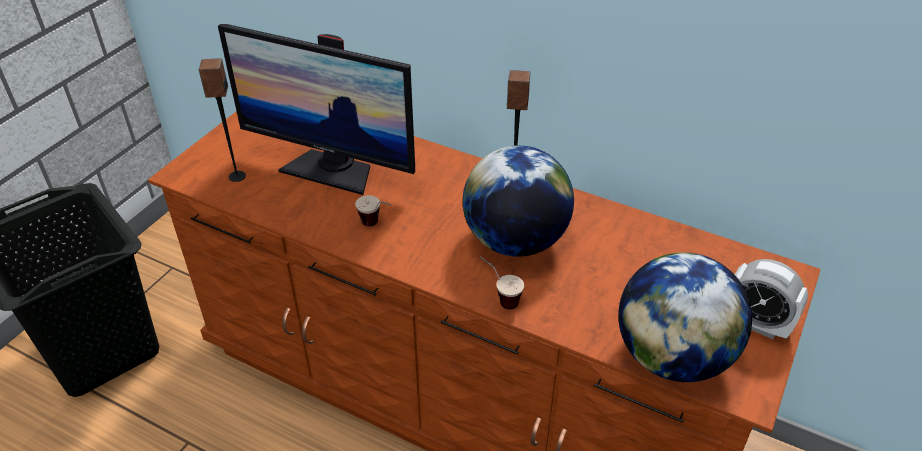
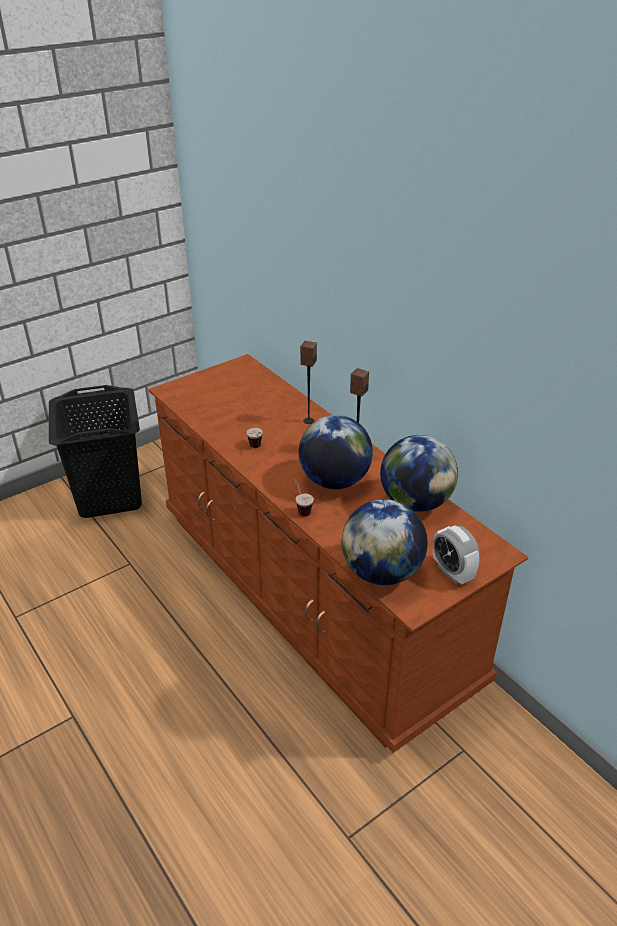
camera: 25 degrees right, 5 degrees down
(236, 176) = (197, 400): speaker -> speaker (308, 421)
(332, 169) = (254, 410): monitor -> none
(638, 238) = (415, 502): none -> globe

